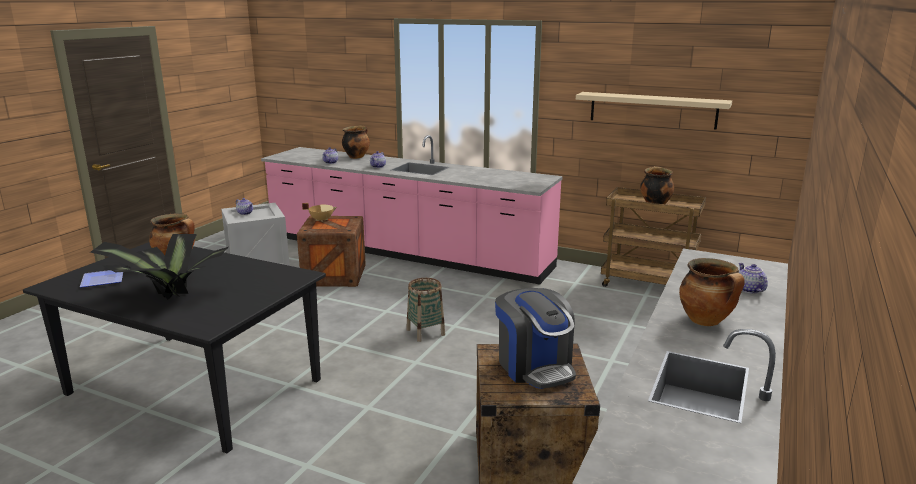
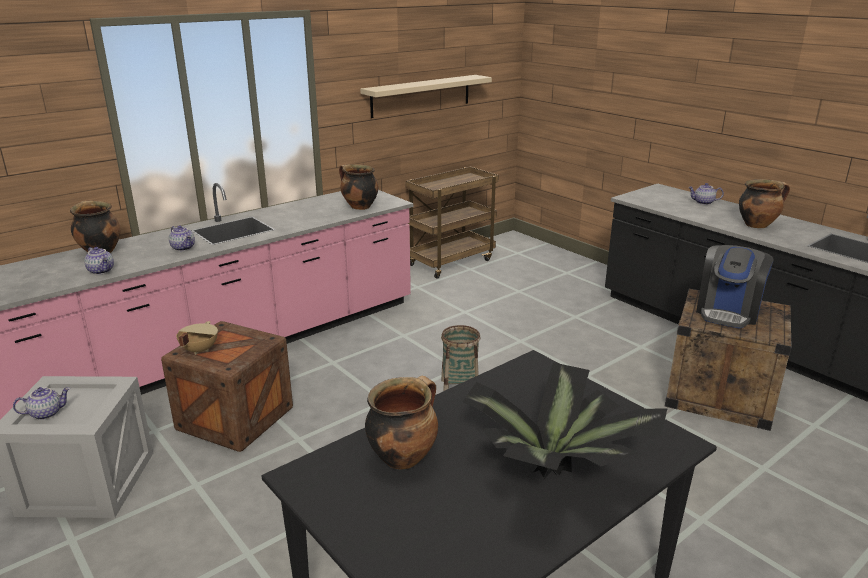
camera: 65 degrees left, 5 degrees up
(101, 280) = (443, 542): plate -> none
(535, 366) = (727, 312): coffee machine -> coffee machine turned 120 degrees clockwise
(655, 204) = (454, 184): cooking pot -> cooking pot (359, 207)

